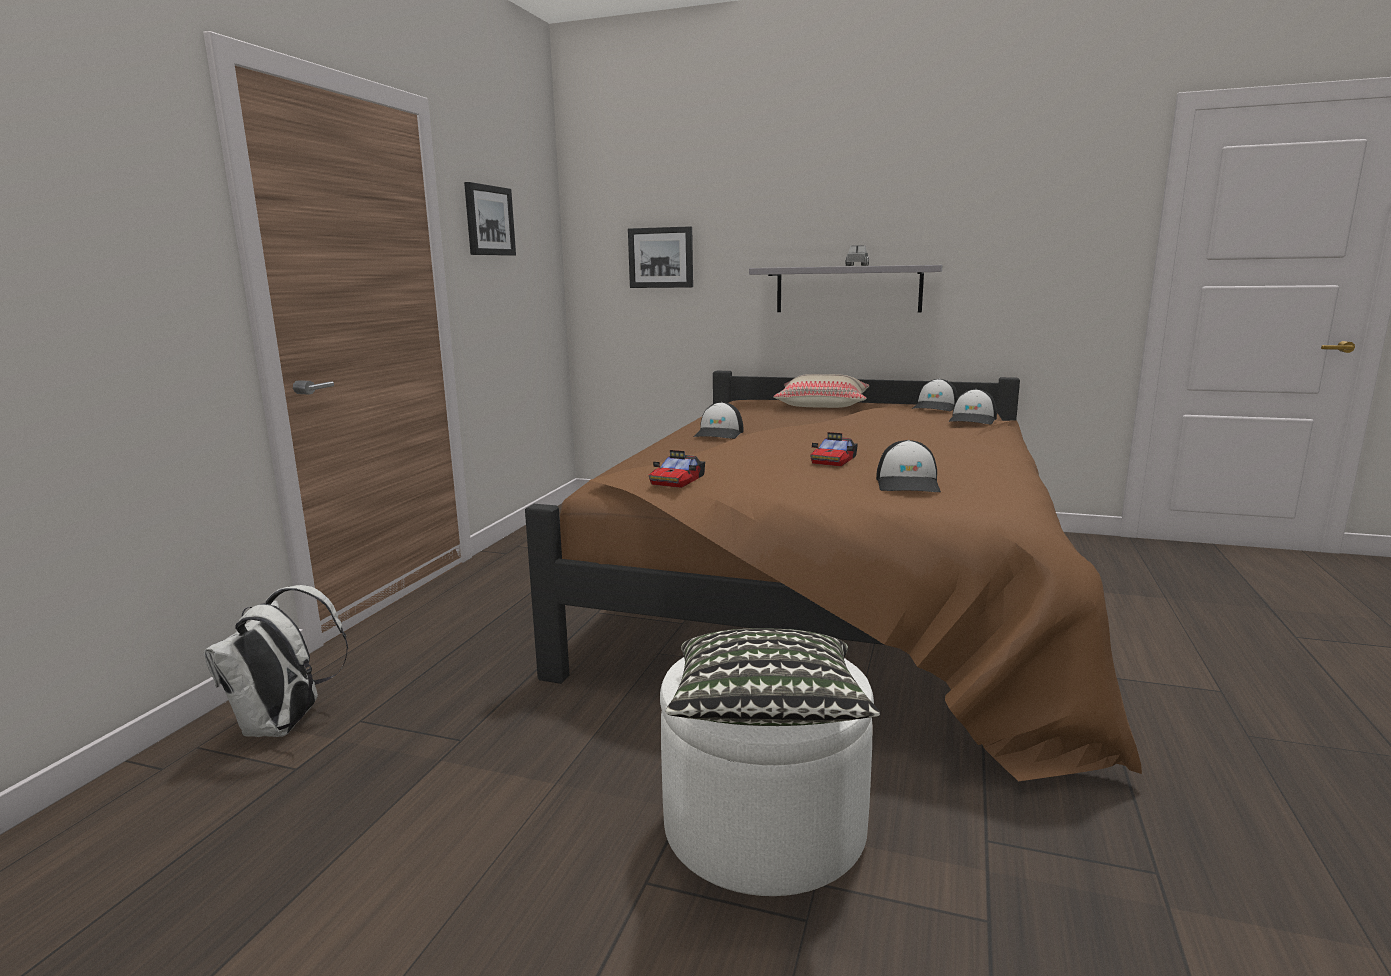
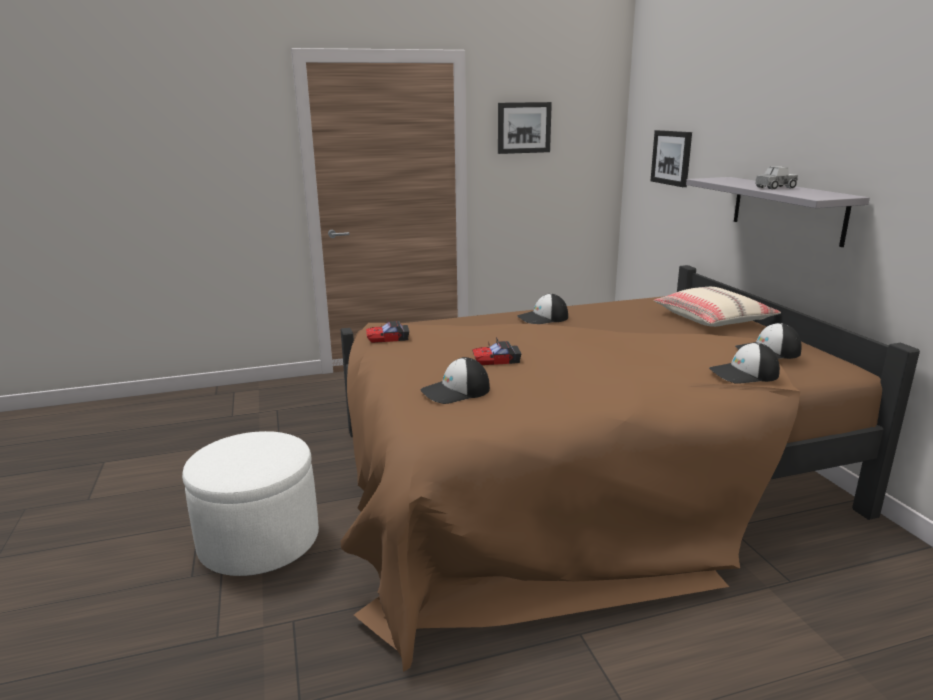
camera: 55 degrees right, 5 degrees up
(285, 726) = (260, 398): white backpack -> none
(766, 713) = (206, 465): pillow -> none

